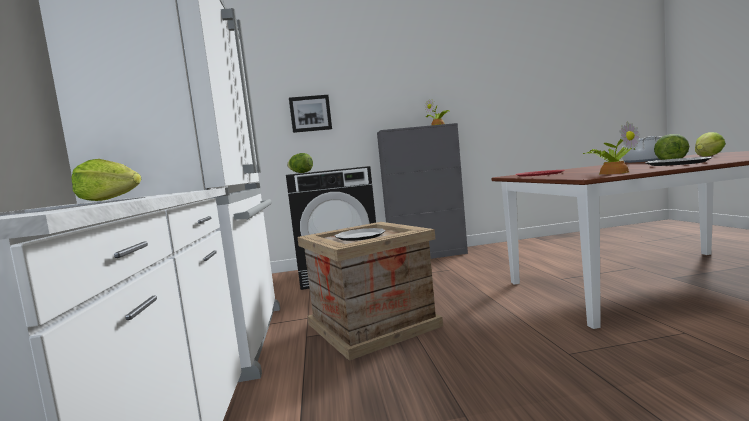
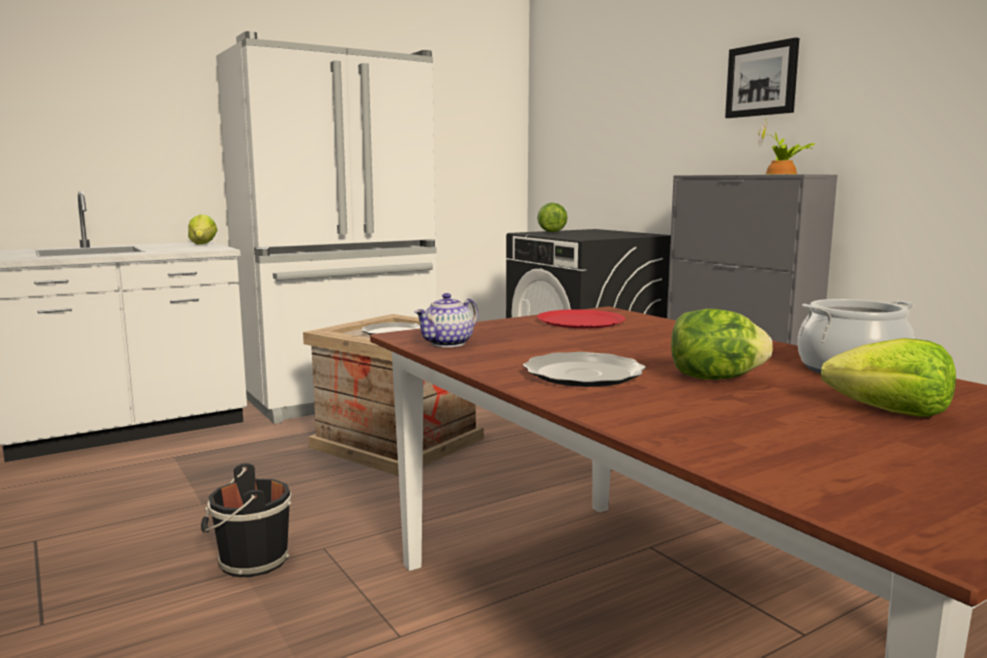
camera: 65 degrees right, 5 degrees up
(310, 113) = (631, 134): picture -> picture (762, 80)
(598, 383) = (250, 562): none -> black bucket
(613, 173) = (448, 344): potted plant -> teapot

